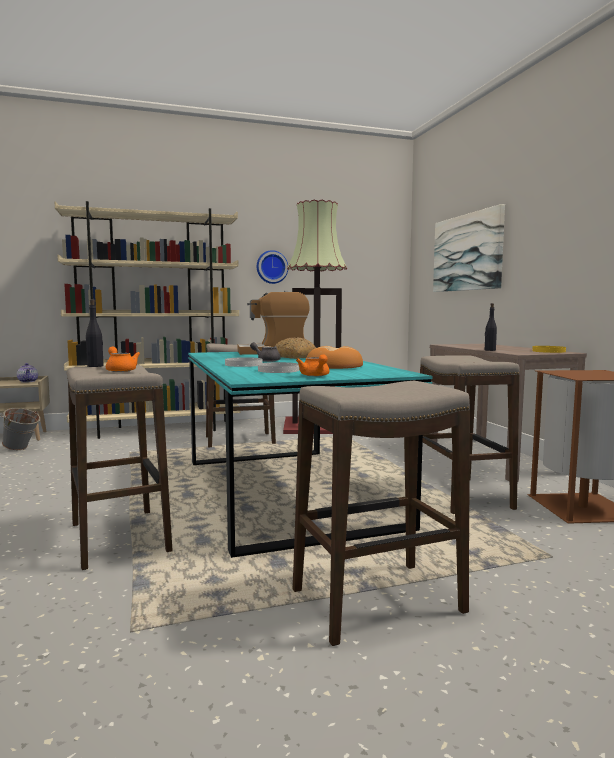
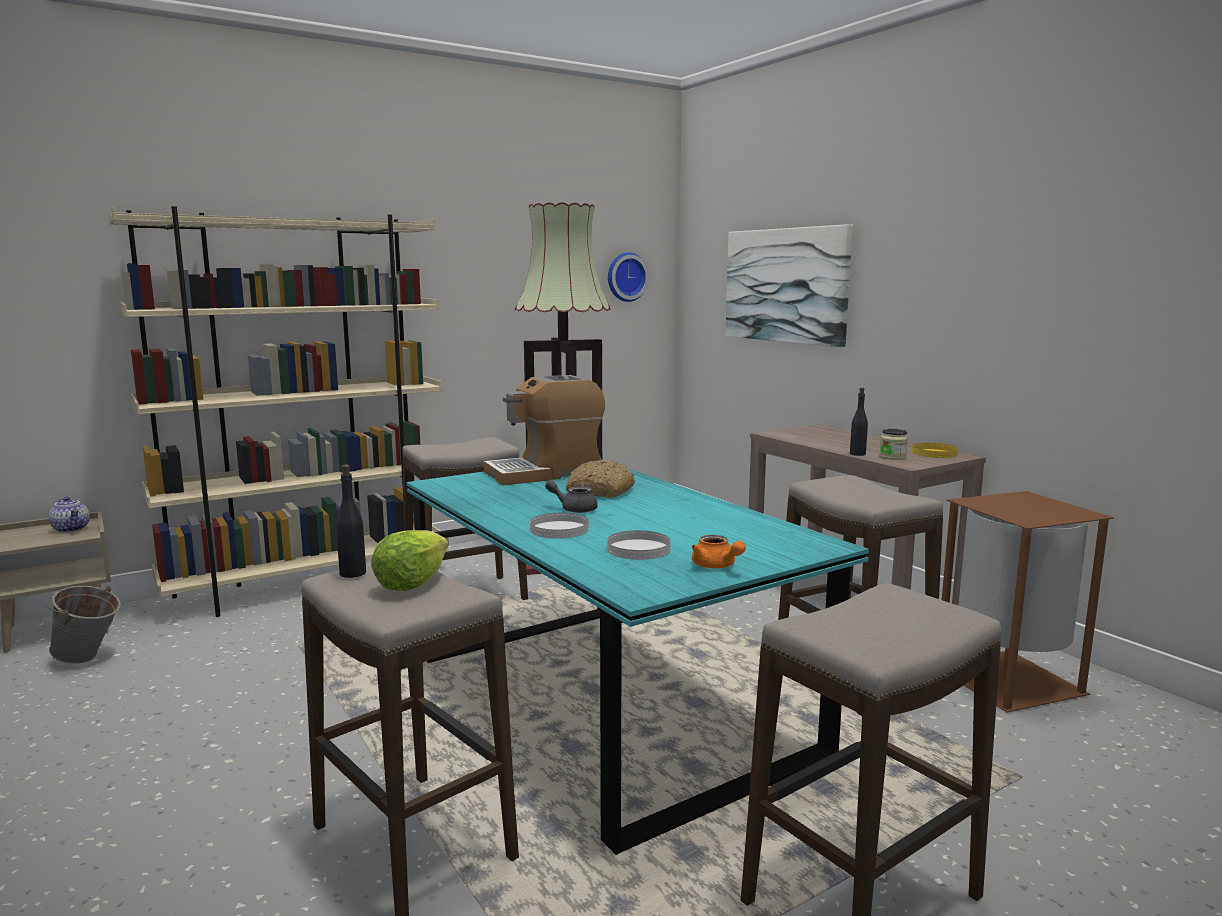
camera: 15 degrees left, 5 degrees up
(120, 370) = (411, 584): orange teapot -> lettuce
(271, 267) = (476, 299): wall clock -> wall clock (625, 277)
(334, 366) = (700, 525): bread -> none
(513, 351) = (892, 457): none -> jar

